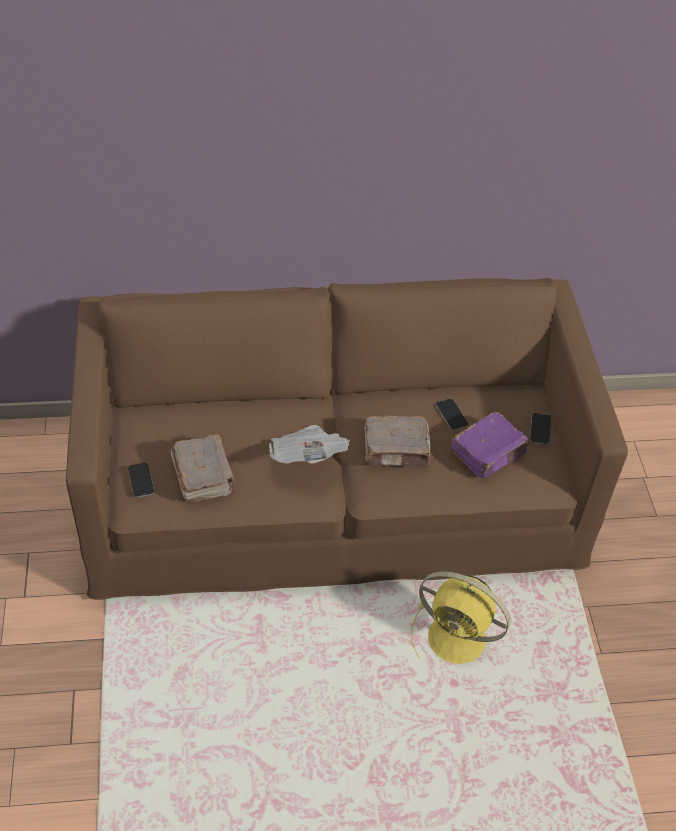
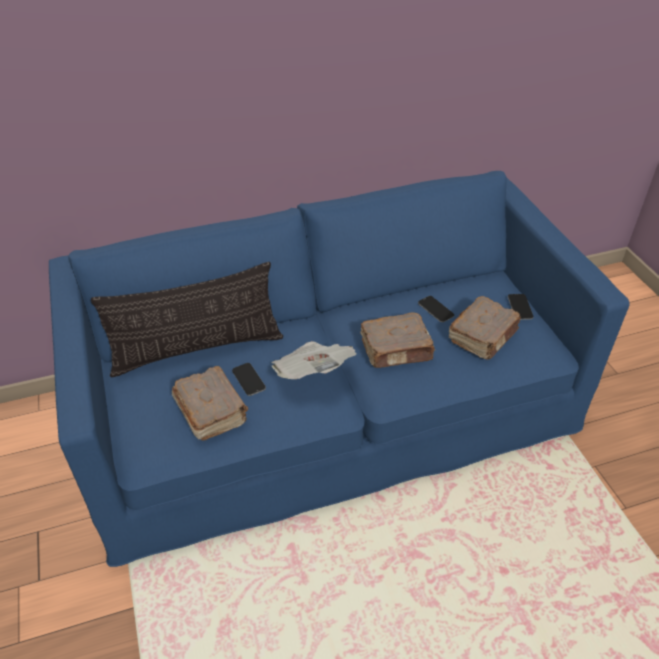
camera: 10 degrees left, 5 degrees down
(141, 480) = (145, 429): phone -> phone (248, 380)
(204, 411) = (197, 349): none -> pillow
(332, 494) = (329, 411): brown sofa -> blue sofa
(459, 640) = (492, 525): yellow fan -> none
(489, 453) = (483, 336): purple book -> brown book

